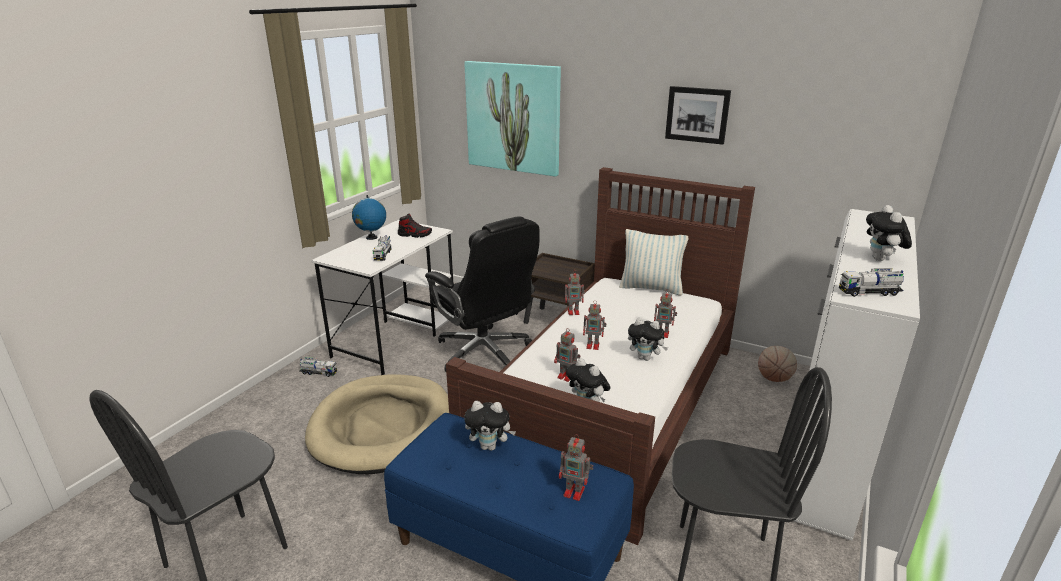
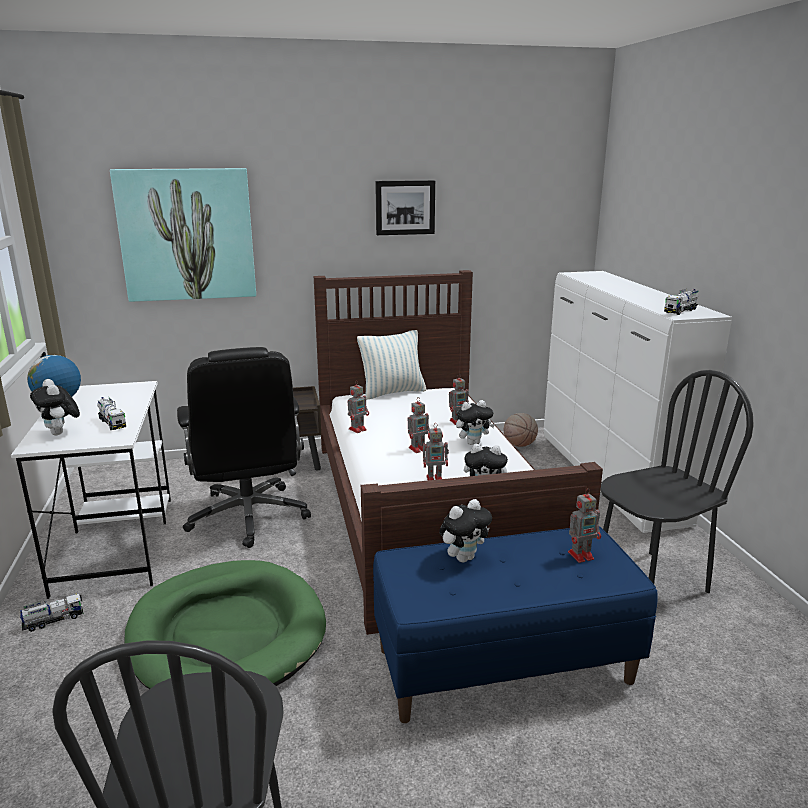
camera: 40 degrees left, 5 degrees down
(382, 427) = (227, 634): beige dog bed -> green dog bed
(415, 235) = (117, 395): shoe -> none
(485, 352) = (248, 517): black office chair -> black office chair turned 60 degrees clockwise
(881, 260) = (644, 294): plush toy -> plush toy (61, 433)

